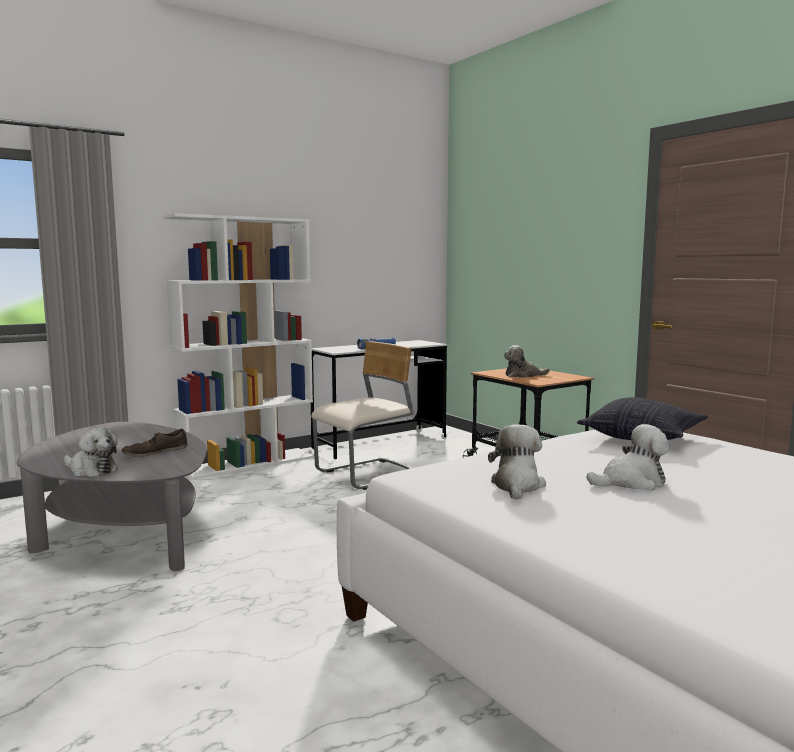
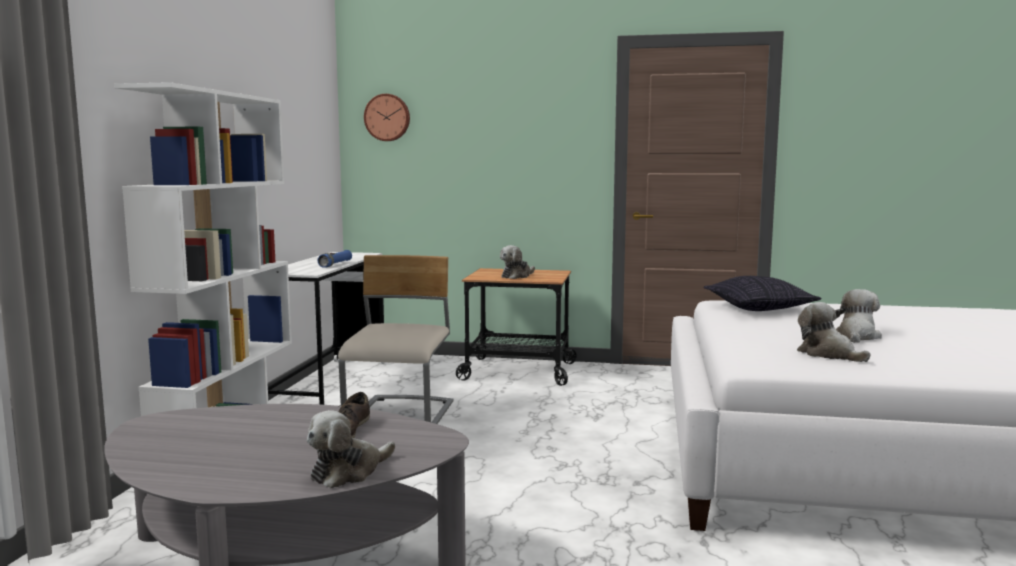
camera: 45 degrees left, 0 degrees up
(91, 470) = (348, 472): plush toy -> plush toy turned 150 degrees clockwise
(474, 227) = (387, 117): none -> wall clock

